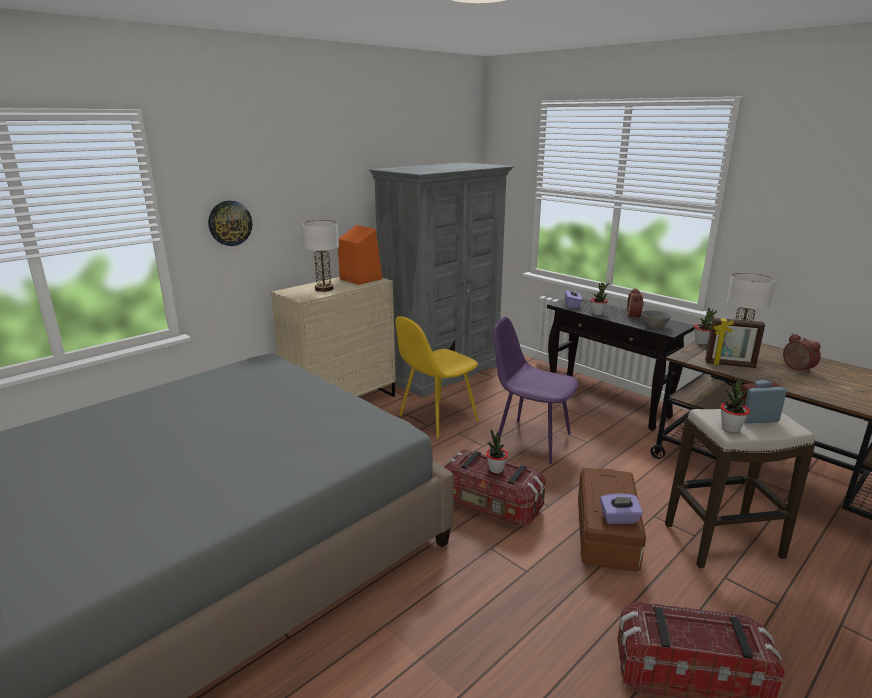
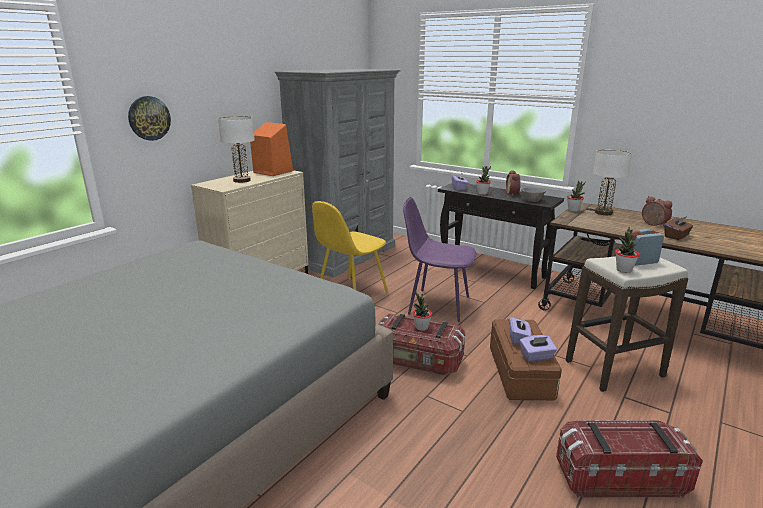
camera: 10 degrees left, 0 degrees up
(605, 494) = (518, 338): none -> purple tissue box
(729, 365) = (602, 225): picture frame -> none
(820, 387) = (676, 236): none -> brown tissue box

